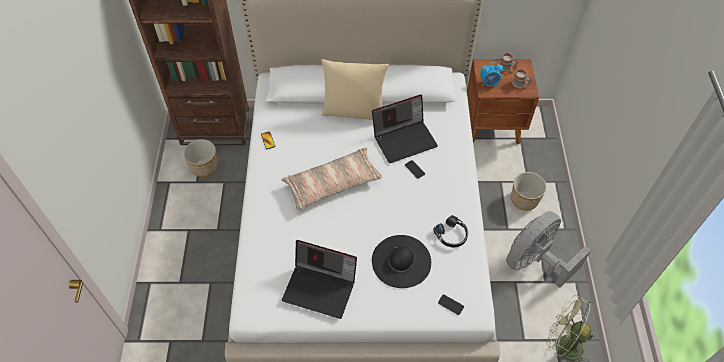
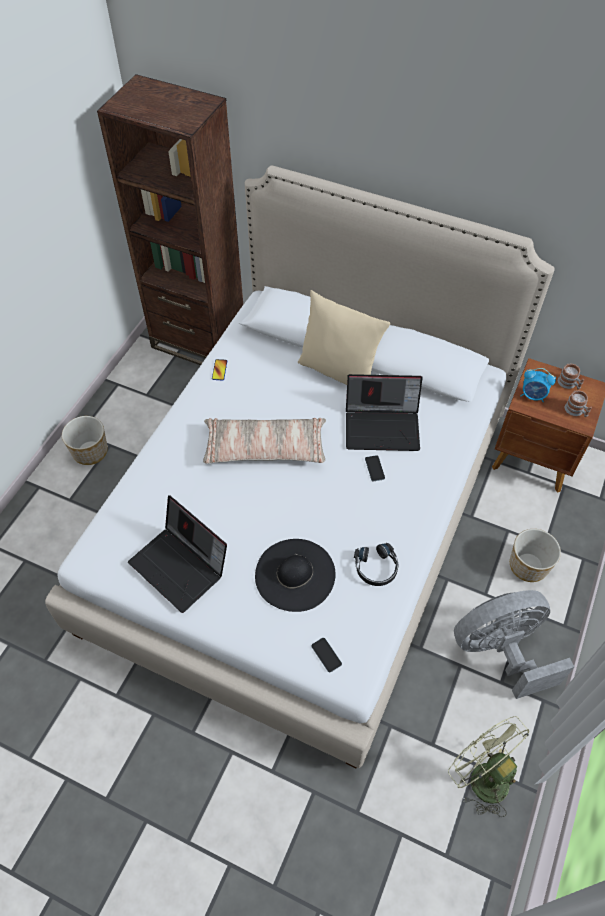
camera: 25 degrees right, 0 degrees up
(204, 166) = (164, 381): planter -> planter (91, 451)

